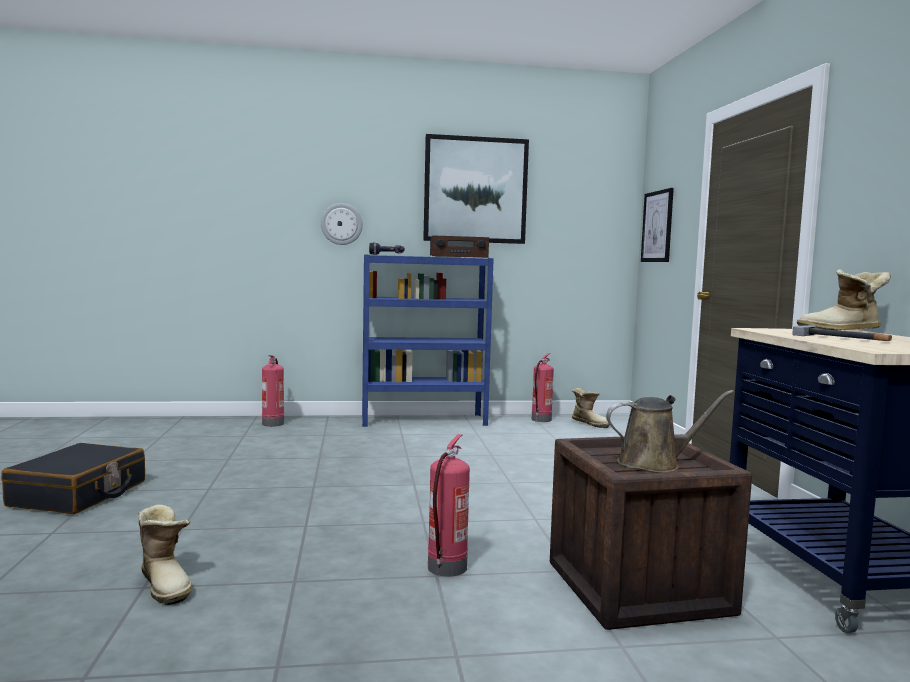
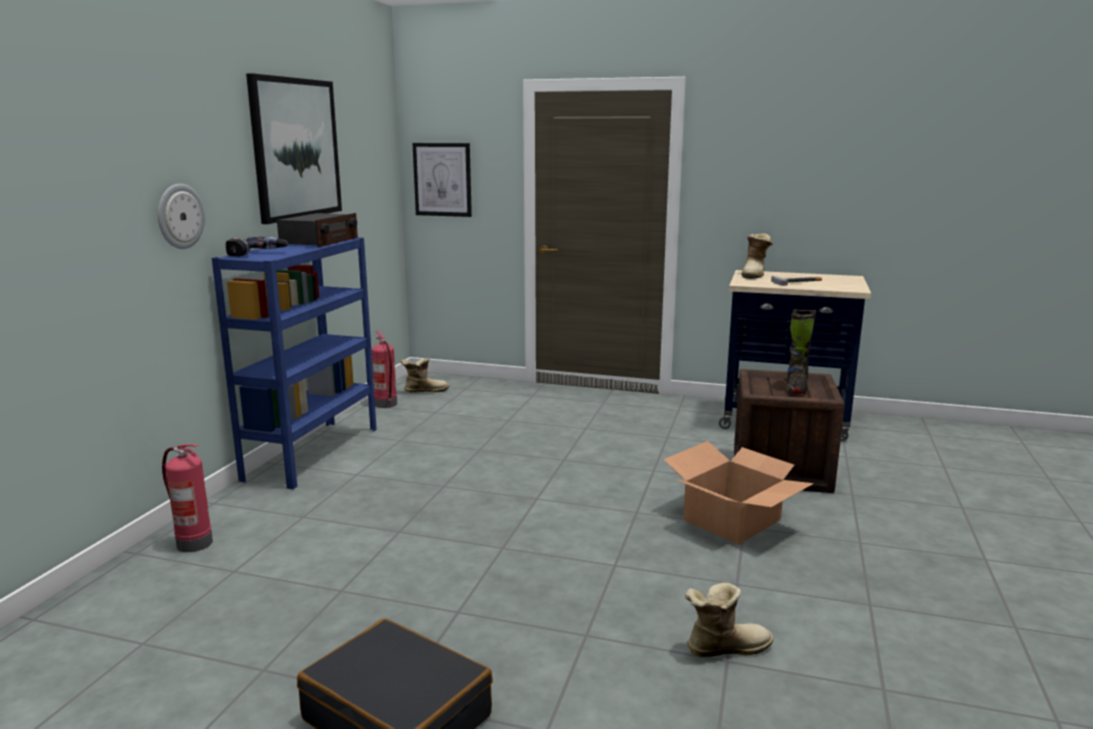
camera: 65 degrees left, 10 degrees up
(447, 568) = (733, 520): fire extinguisher -> cardboard box
(654, 464) = (796, 388): brown watering can -> black boot

